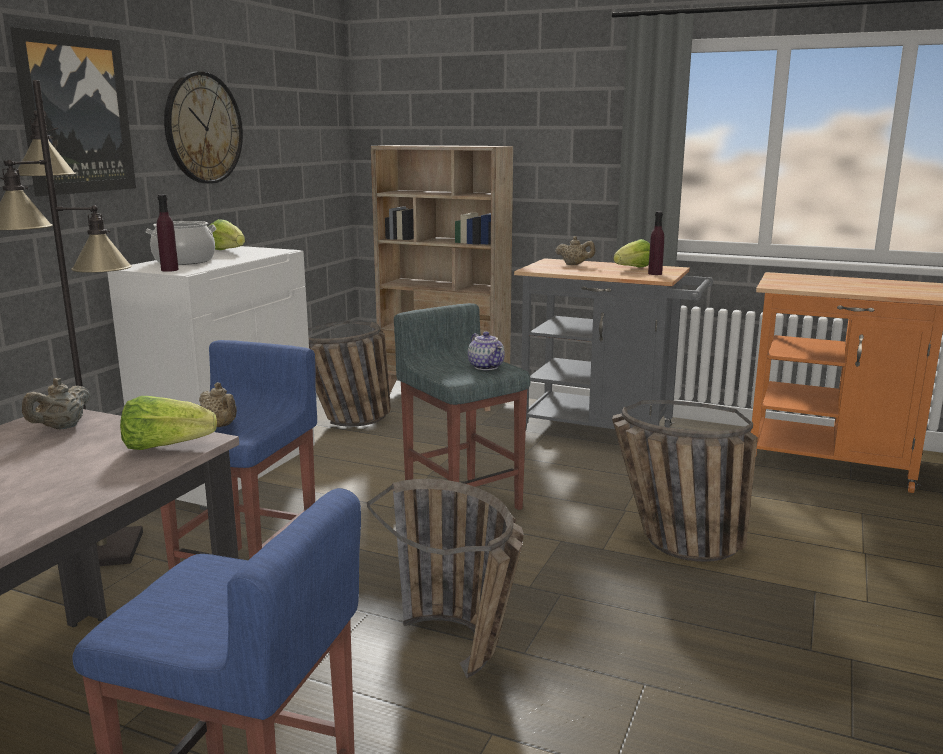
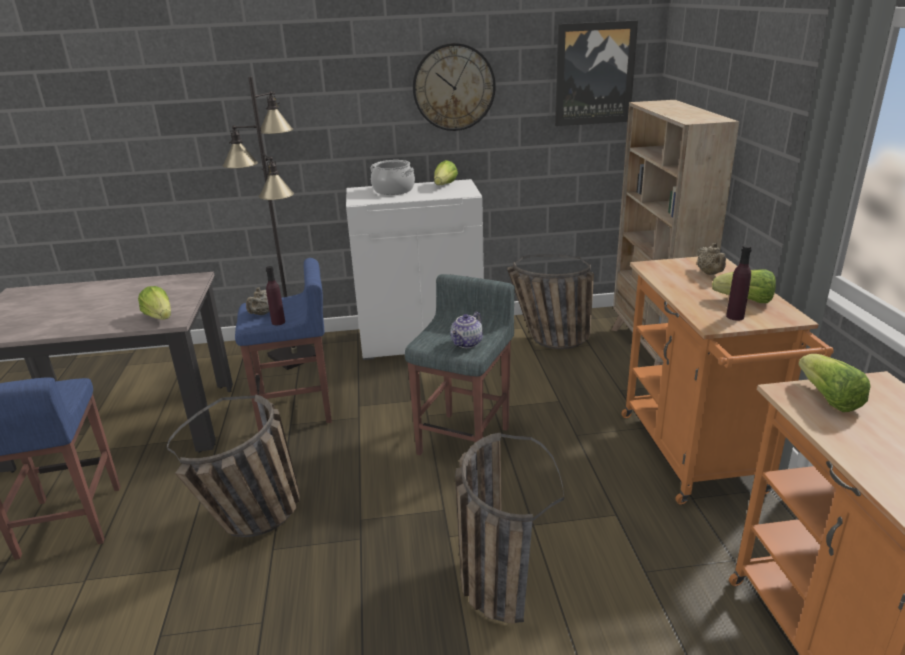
camera: 60 degrees right, 10 degrees up
(61, 428) = (177, 286): beige teapot -> none
(75, 115) = (332, 85): picture -> picture (594, 74)
(169, 270) = (359, 198): purple bottle -> purple bottle (278, 322)
(606, 432) = (696, 459): grey cart -> orange cart
(788, 283) = (828, 399): none -> lettuce

